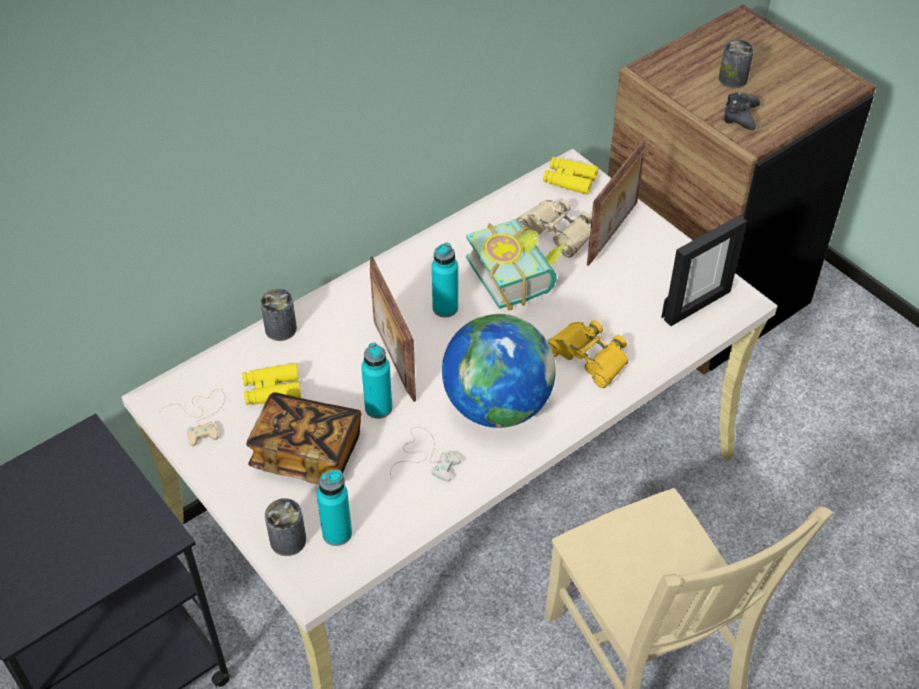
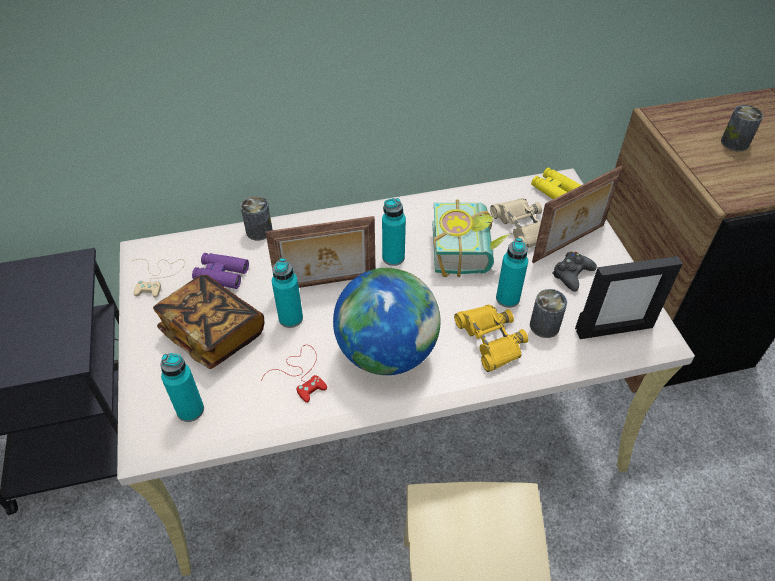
camera: 25 degrees right, 0 degrees up
(272, 390) = (221, 274): yellow binoculars -> purple binoculars
(288, 540) = (150, 400): can -> can (544, 326)
(392, 360) = (326, 284): picture frame -> picture frame turned 105 degrees counterclockwise
(425, 456) = (301, 373): white game controller -> red game controller
(583, 310) = (507, 298): none -> turquoise bottle
(740, 116) = (726, 174): black game controller -> black game controller (572, 274)

